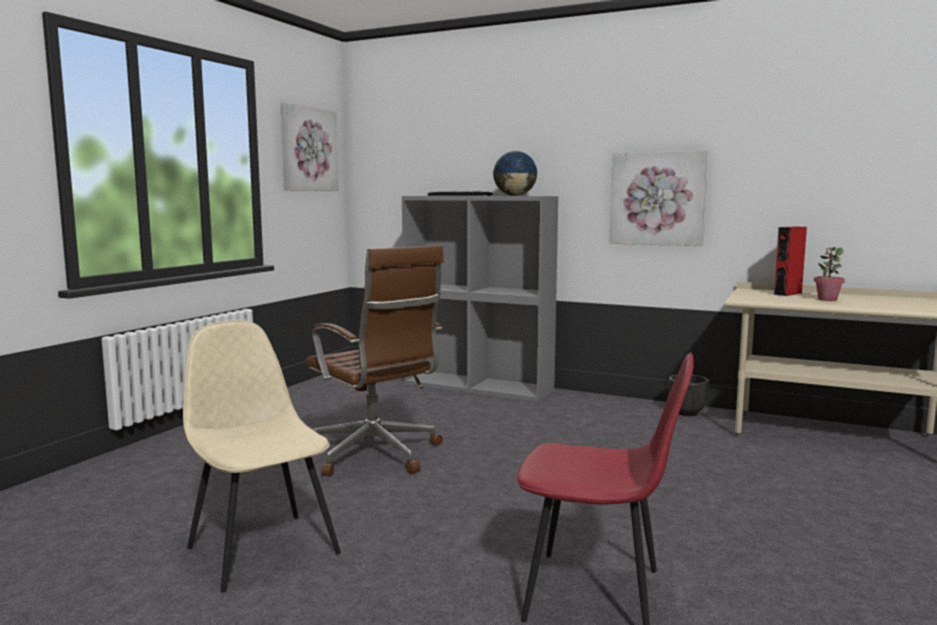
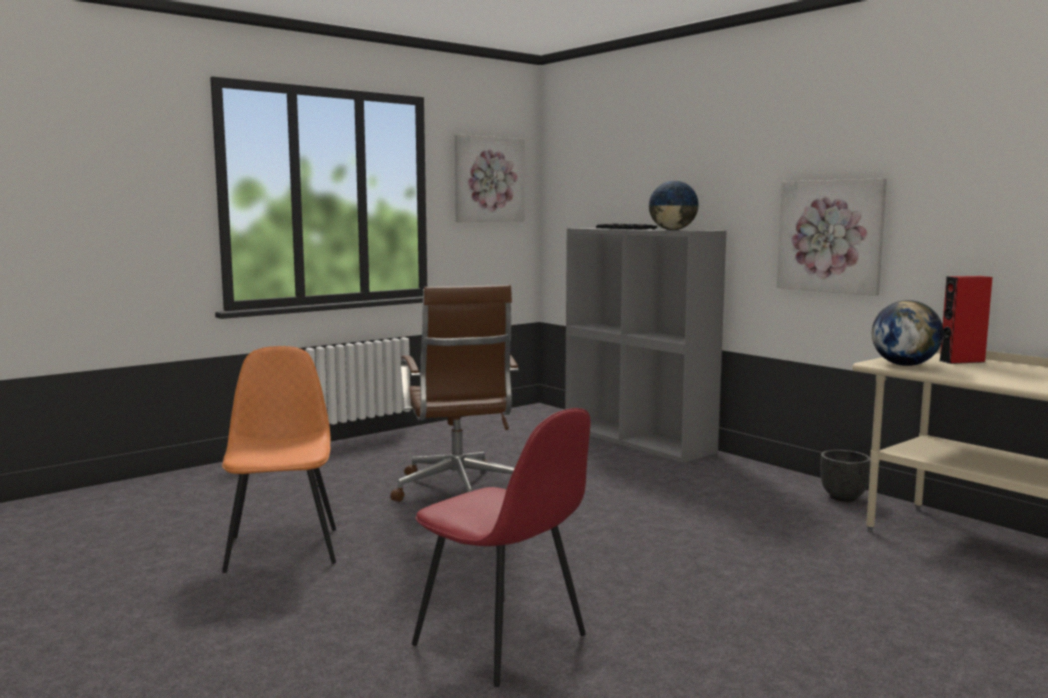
camera: 25 degrees right, 0 degrees up
(262, 549) = (283, 548): beige chair -> orange chair
(762, 299) = (904, 365): none -> globe
(827, 299) = (993, 372): potted plant -> none

